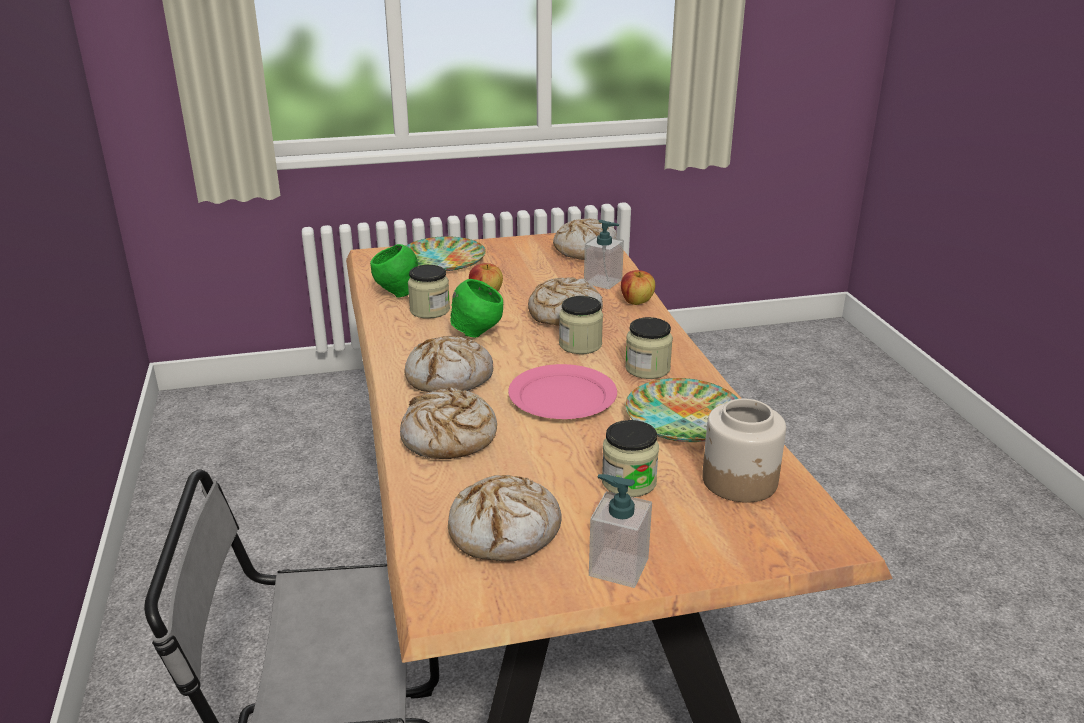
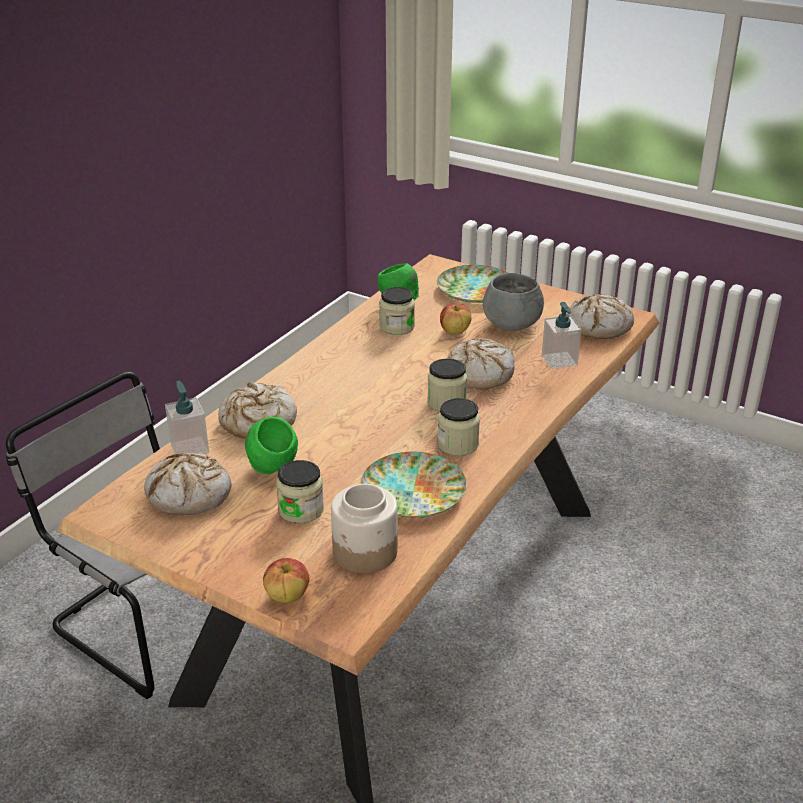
camera: 45 degrees right, 5 degrees up
(449, 377) = (325, 382): bread -> none
(477, 334) = (395, 360): green bowl -> green bowl (273, 471)
(521, 272) = (512, 324): none -> grey bowl
(562, 397) = (365, 433): pink plate -> none
(618, 567) = (205, 552): soap dispenser -> soap dispenser (189, 448)
(636, 302) = (552, 389): apple -> apple (287, 596)

